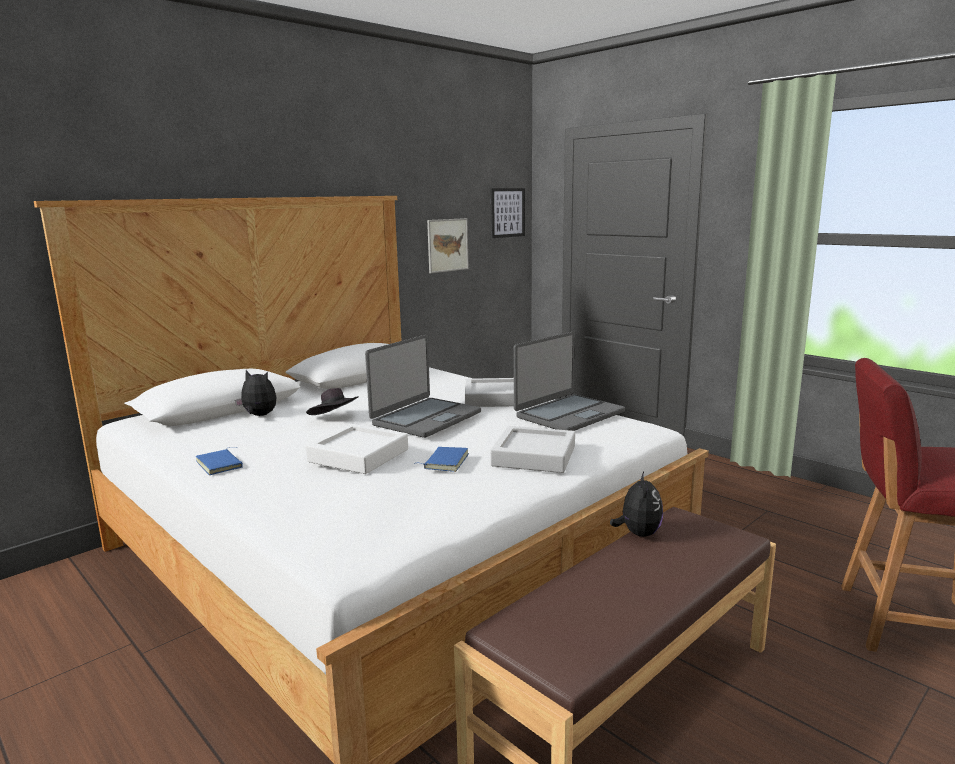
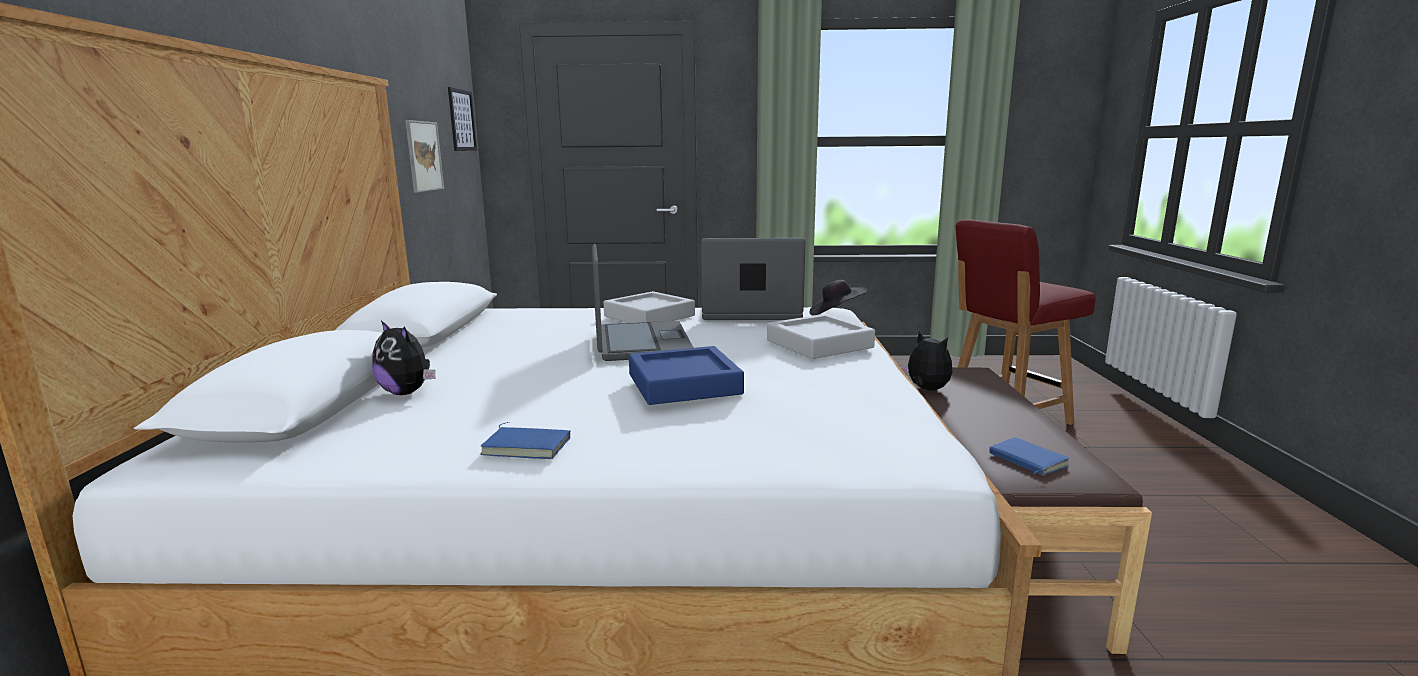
camera: 45 degrees left, 0 degrees up
(259, 416) = (407, 392): plush toy -> plush toy turned 120 degrees counterclockwise
(335, 418) = (528, 369): black hat -> black hat (836, 314)
(358, 455) = (684, 384): white tray -> blue tray
(445, 461) = (769, 366): blue book -> blue book (1026, 460)
(568, 414) = (751, 312): laptop -> laptop turned 90 degrees counterclockwise

